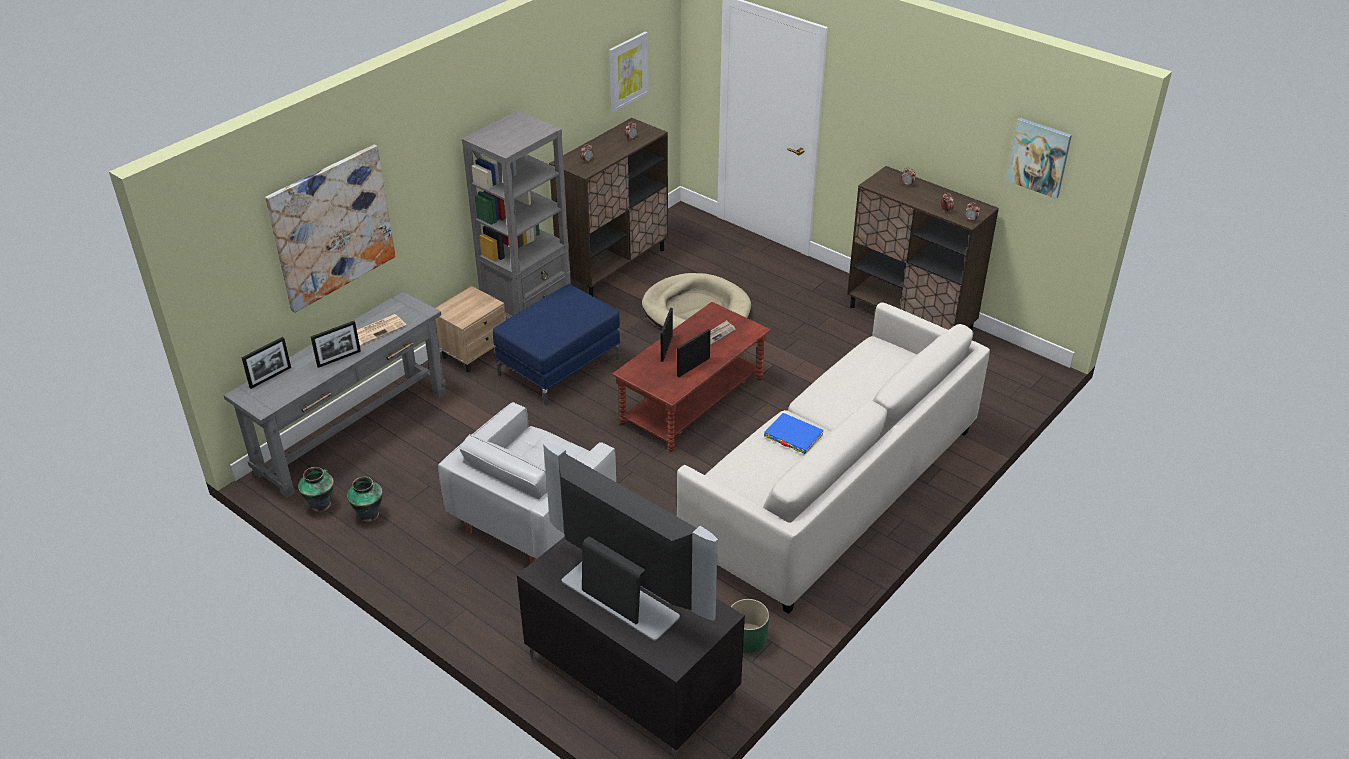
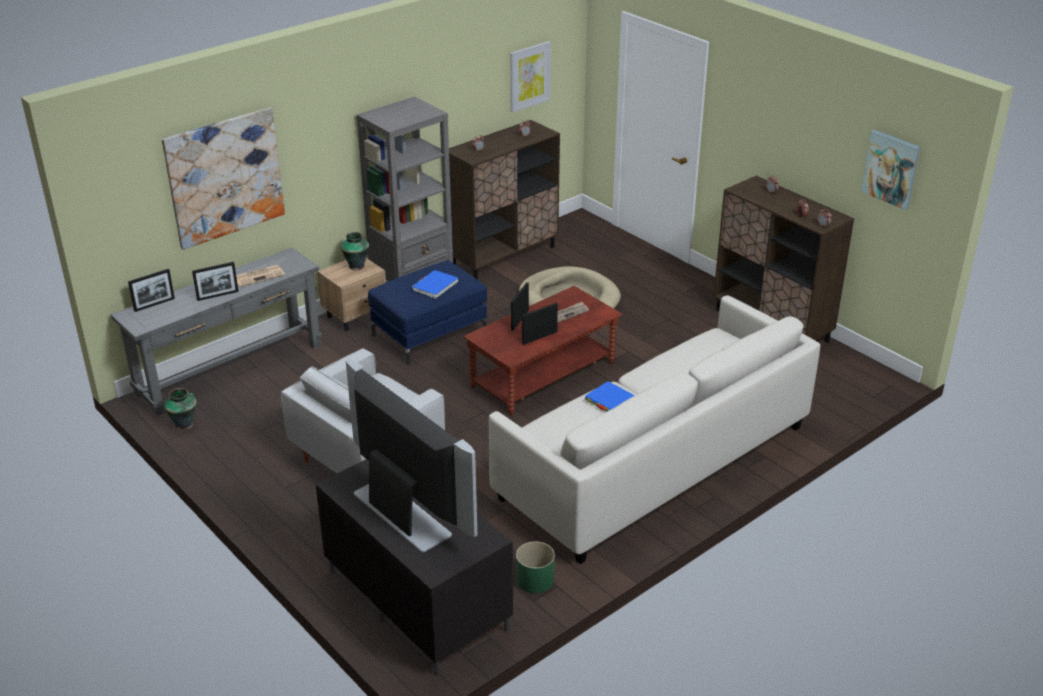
camera: 10 degrees right, 5 degrees down
(369, 514) = (223, 436): vase -> vase (356, 266)
(565, 317) = (435, 286): none -> blue book

